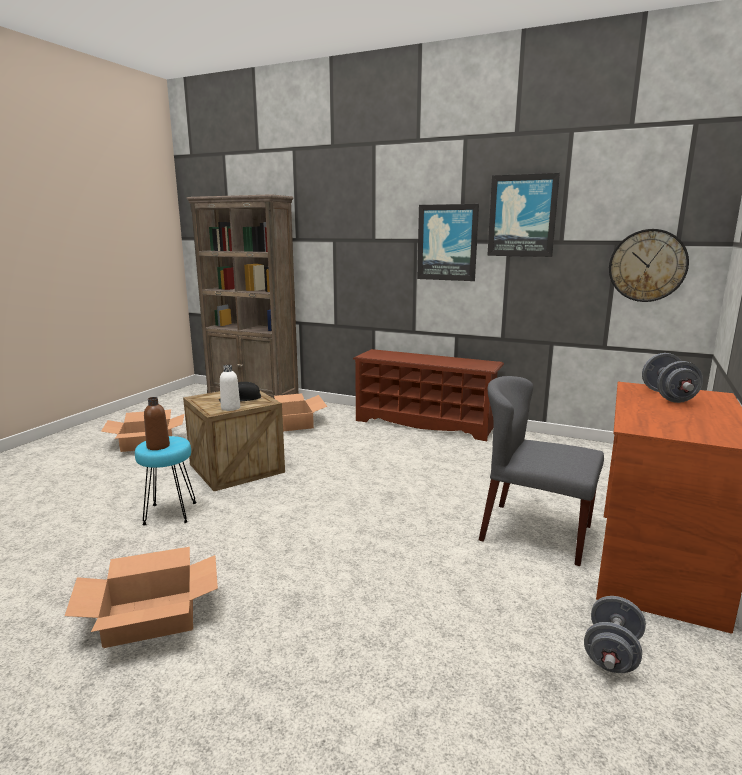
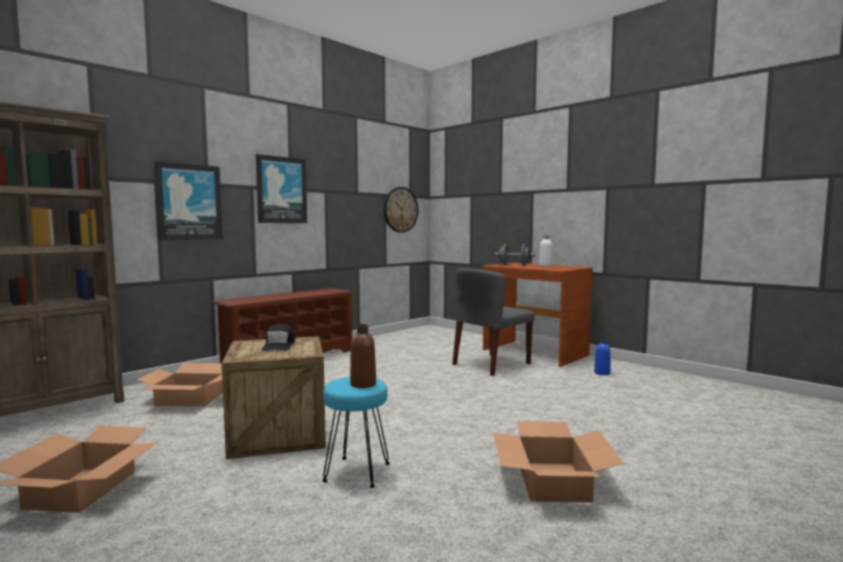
camera: 70 degrees left, 10 degrees down
(230, 408) = (306, 349): white bottle -> white bottle (545, 266)
(522, 216) = (334, 172): picture -> picture (189, 202)
(612, 654) = (602, 373): grey dumbbell -> blue bottle

